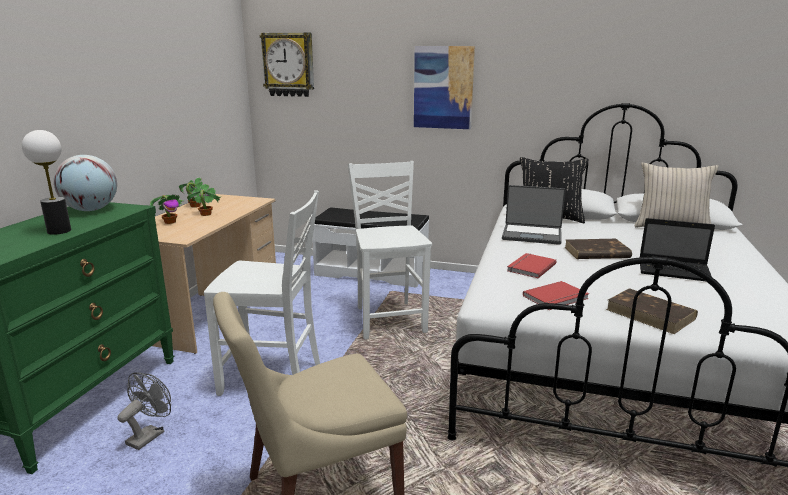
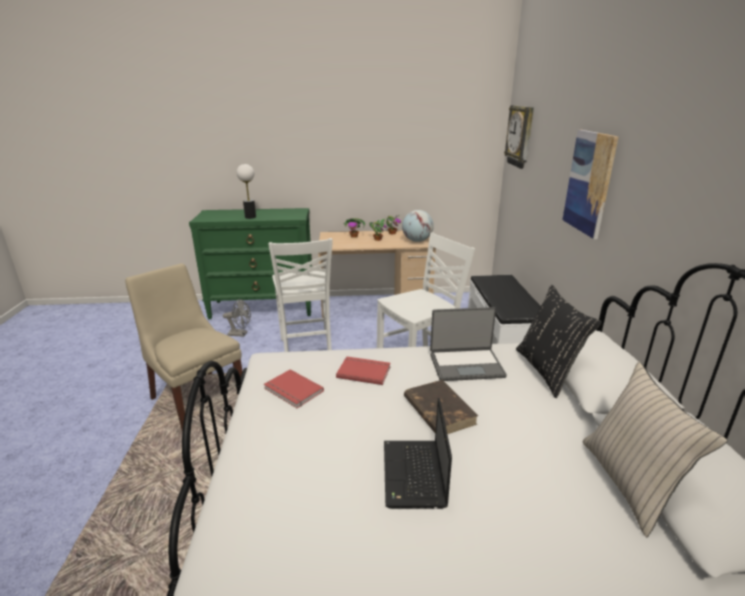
camera: 70 degrees right, 5 degrees up
(91, 210) = (289, 212): globe -> globe (417, 241)
(532, 235) = (466, 365): laptop -> laptop turned 90 degrees counterclockwise
(651, 314) = (269, 449): brown book -> none

